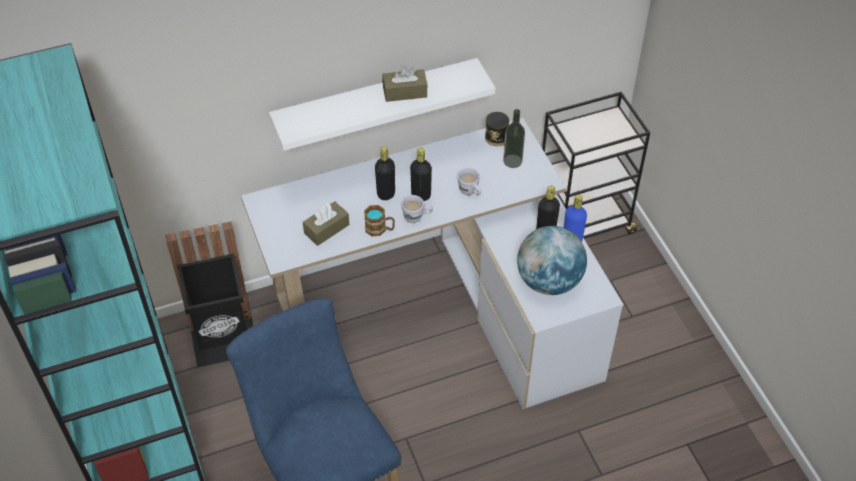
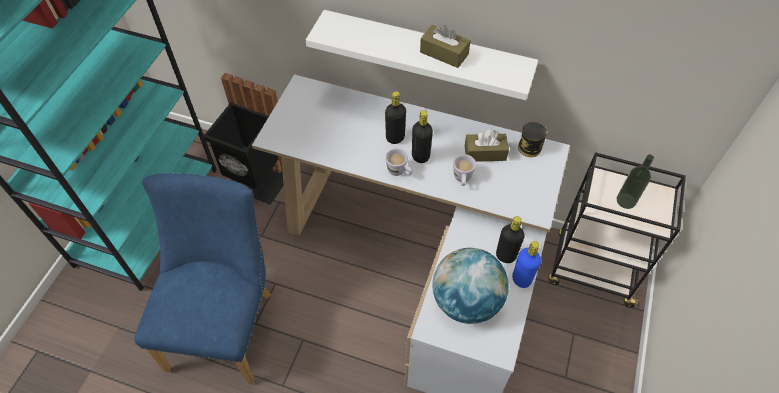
camera: 40 degrees right, 5 degrees up
(326, 229) = (324, 137): brown tissue box -> brown tissue box (485, 153)
(380, 229) = (362, 163): mug -> none
(512, 161) = (524, 176): bottle -> bottle (626, 201)

